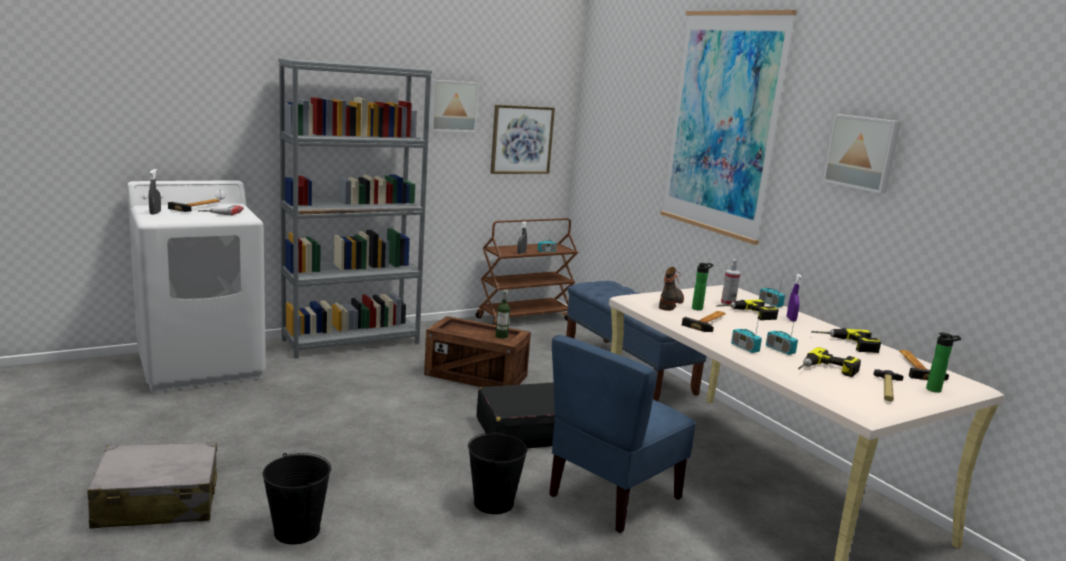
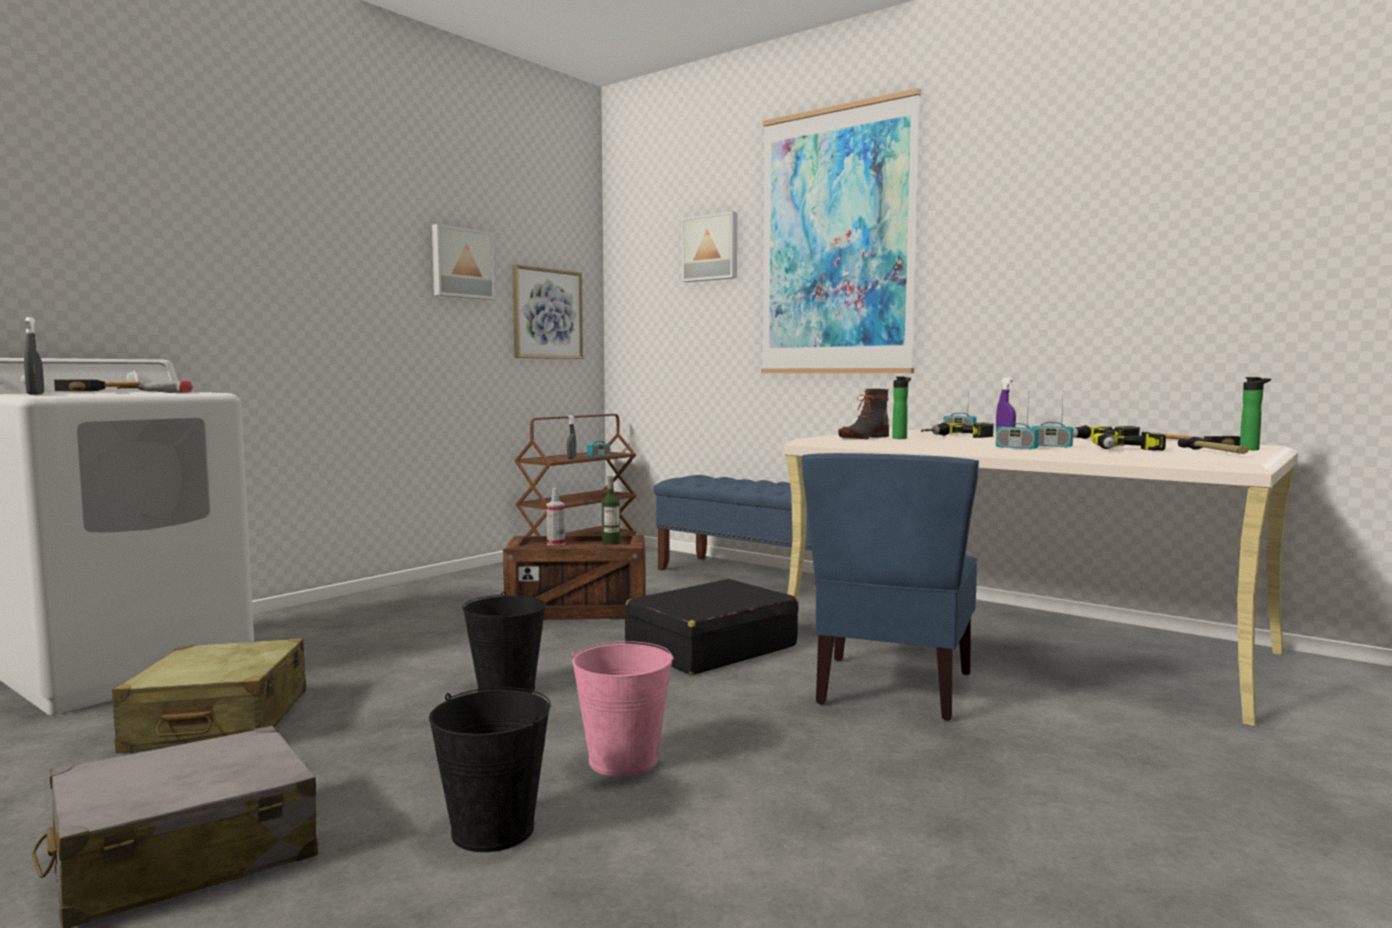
camera: 20 degrees left, 10 degrees down
(221, 419) = (219, 723): none -> beige suitcase
(351, 341) = (360, 606): grey bookcase -> none
(398, 505) = (623, 761): none -> pink bucket
(494, 502) = (754, 727): black bucket -> black bucket (507, 689)
(671, 302) = (863, 437): boot -> boot turned 135 degrees counterclockwise
(709, 322) = (936, 442): hammer -> none
(728, 303) = (920, 434): spray bottle -> spray bottle (556, 544)
(862, 152) = (1043, 229): picture -> picture (711, 248)

